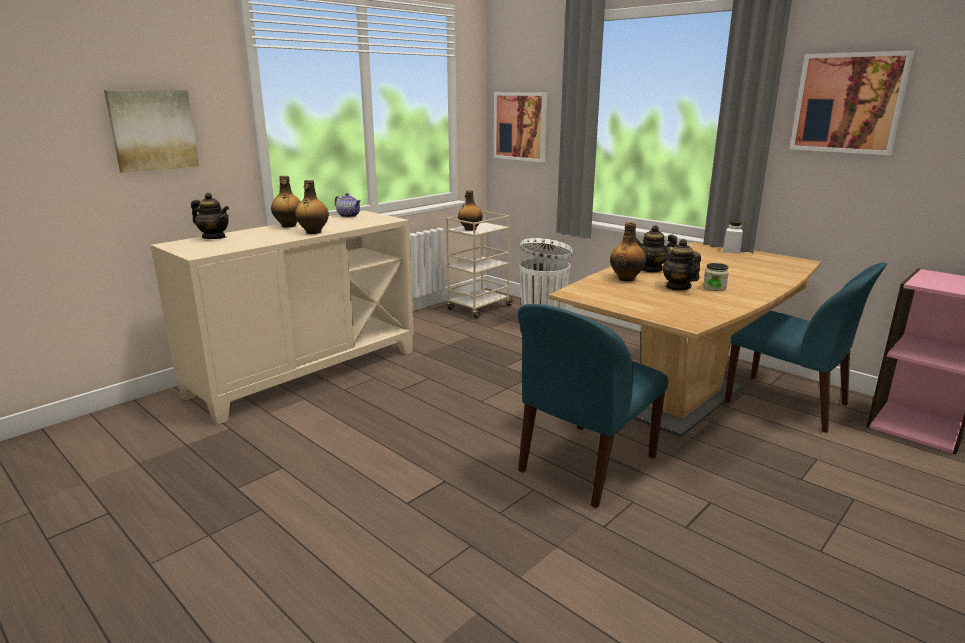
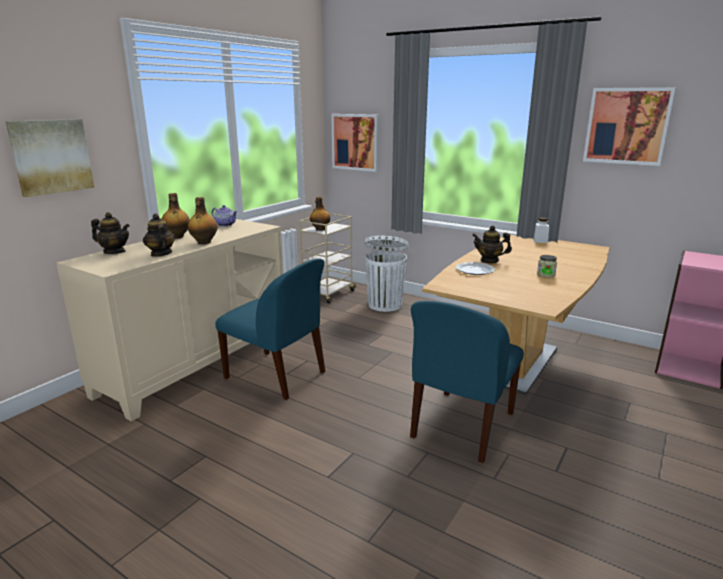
camera: 10 degrees left, 0 degrees up
(626, 279) = (475, 270): bottle -> plate
(678, 287) = (518, 275): teapot -> teapot (161, 254)
(788, 404) = (594, 359): blue chair -> blue chair (277, 376)

